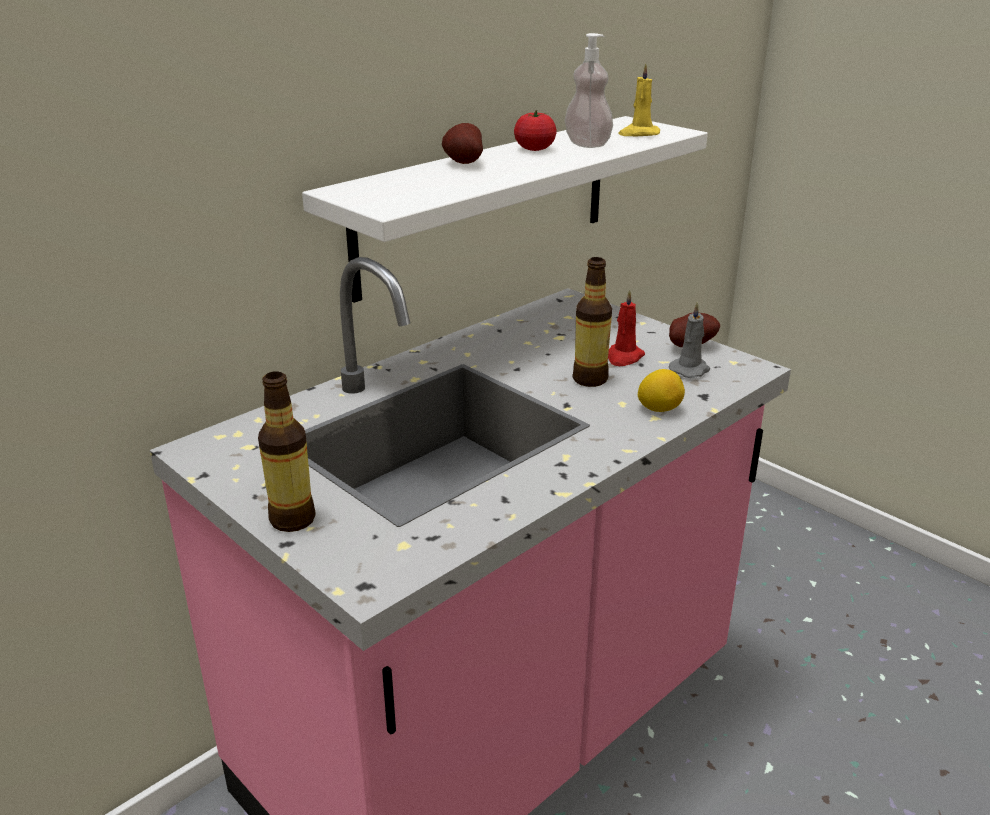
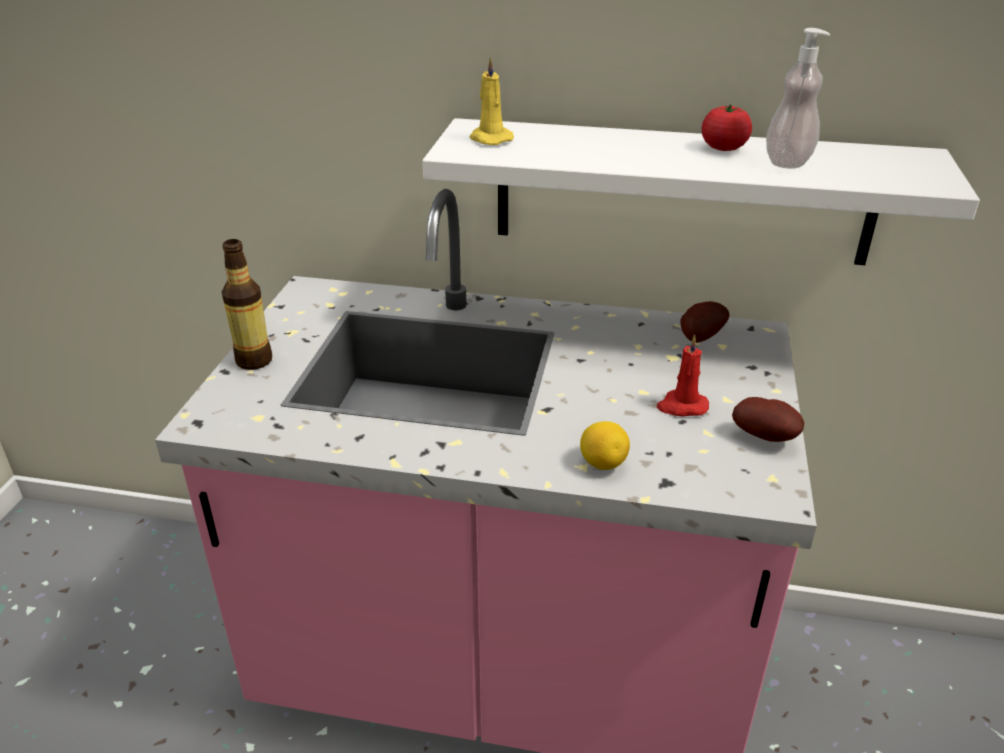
camera: 55 degrees right, 5 degrees up
(462, 163) = (620, 138): potato -> potato (698, 338)
(590, 379) = (611, 403): bottle -> none
(638, 134) = (882, 171): yellow candle -> yellow candle (489, 139)
(690, 370) = (712, 455): grey candle -> none

